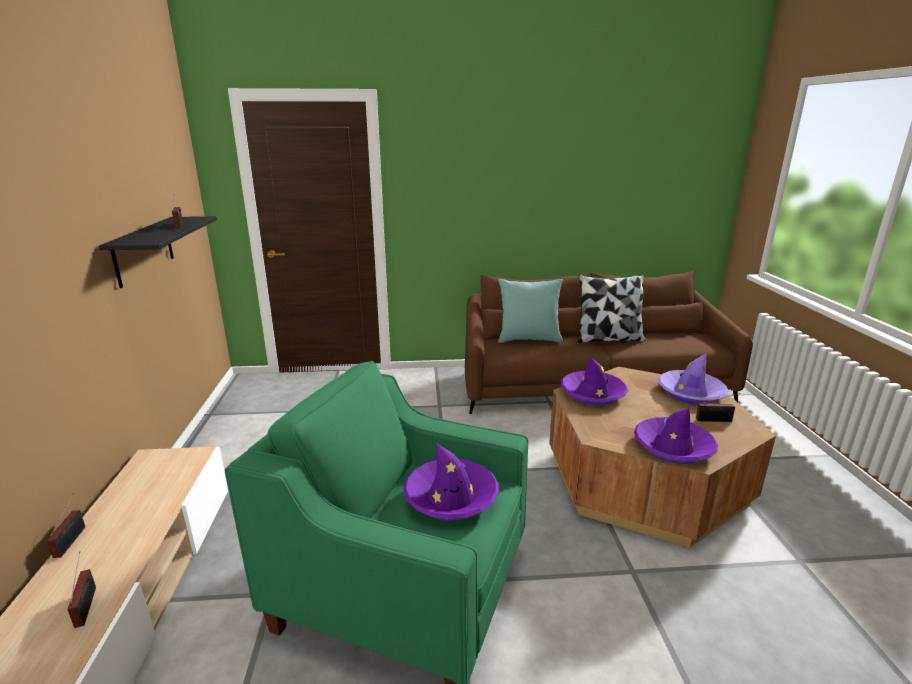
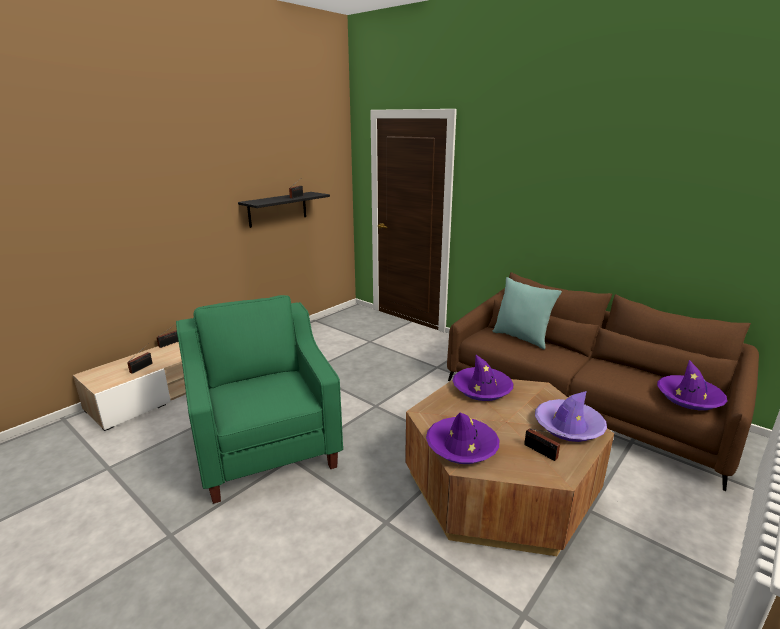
camera: 45 degrees right, 0 degrees up
(451, 497) = (272, 391): purple hat -> purple hat (689, 398)
(608, 339) = (596, 362): pillow -> none

